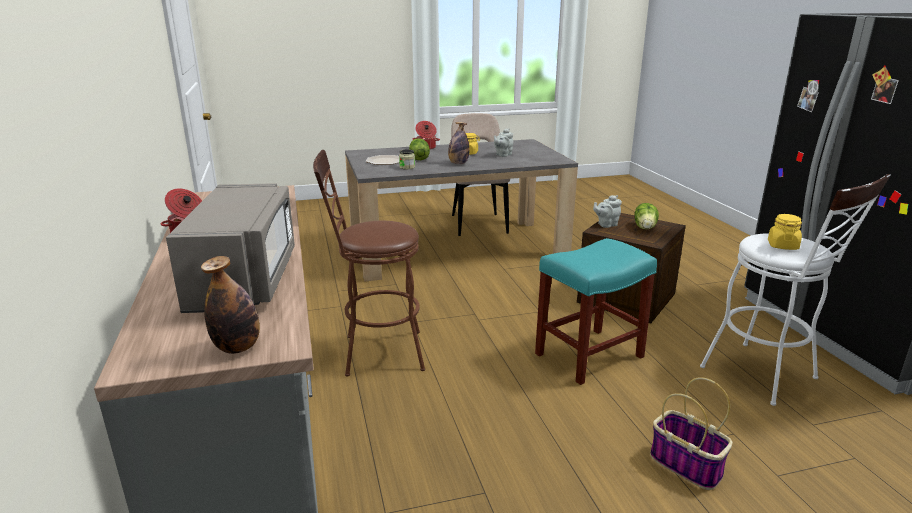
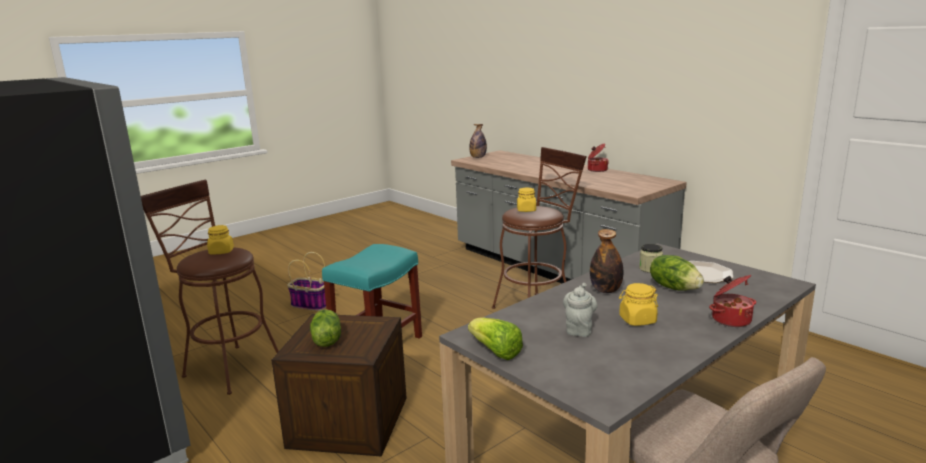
camera: 155 degrees right, 5 degrees down
(245, 280) = (518, 165): grey microwave -> none
(383, 231) = (526, 210): none -> yellow jar
(554, 155) = (495, 352): none -> lettuce
(606, 225) = (376, 334): grey teapot -> none
(767, 376) = (227, 367): white stool -> brown stool

